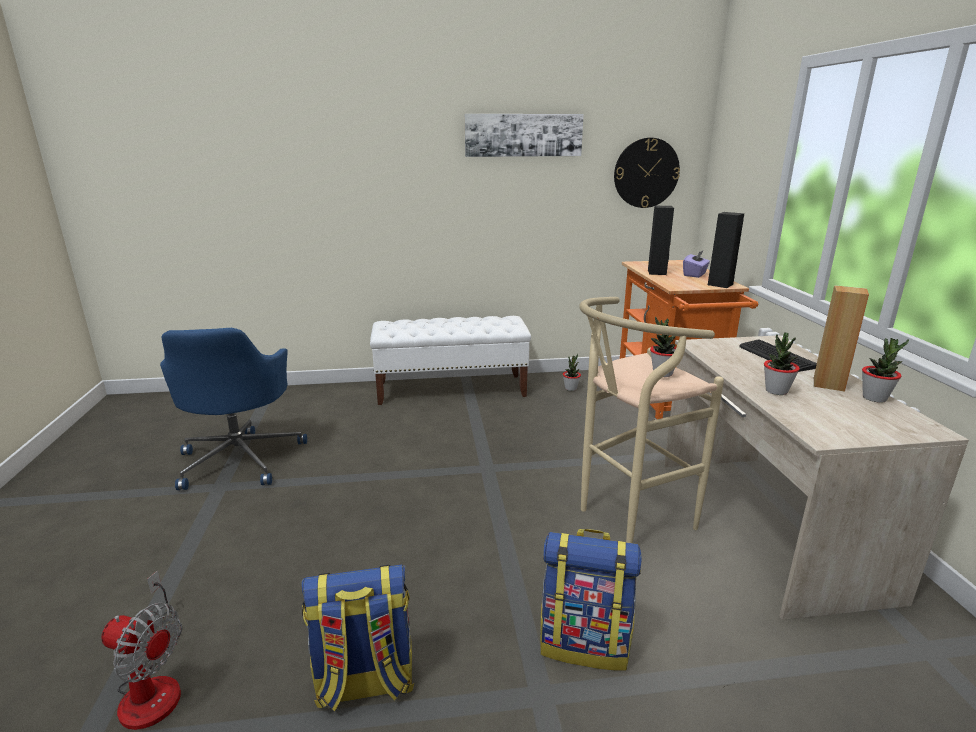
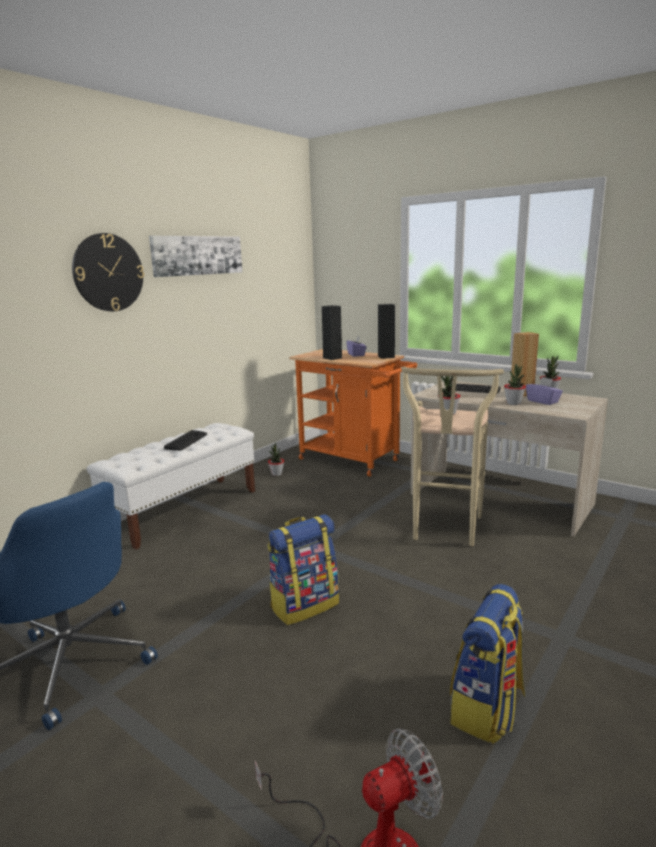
camera: 45 degrees left, 5 degrees down
(459, 324) = (186, 441): none -> keyboard
(585, 643) = (535, 600): backpack -> backpack (305, 605)
(646, 173) = (281, 284): wall clock -> wall clock (108, 272)
(830, 404) = (543, 401): none -> purple tissue box

